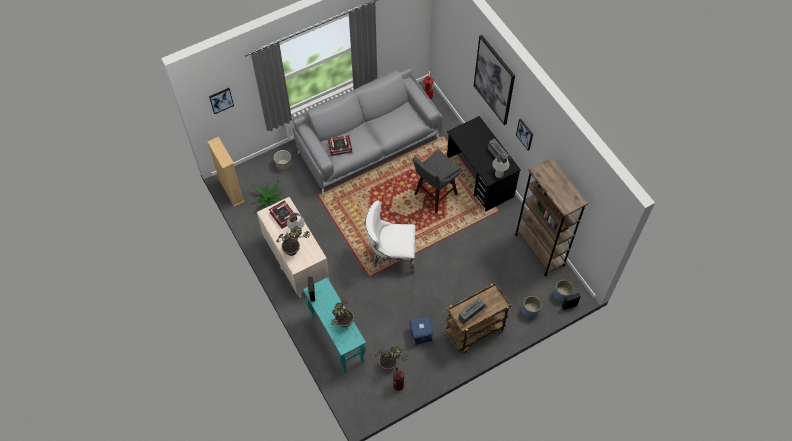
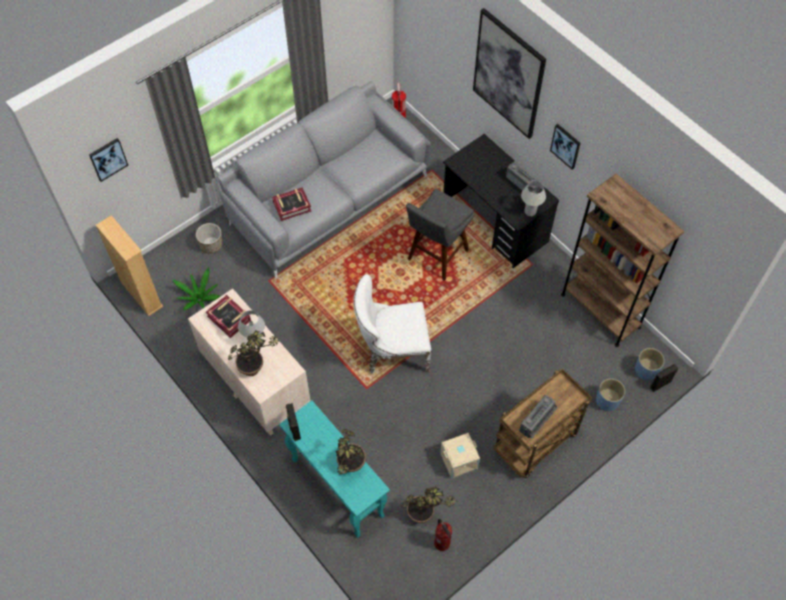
camera: 10 degrees left, 0 degrees up
(420, 335) = (459, 461): blue storage box -> beige storage box

